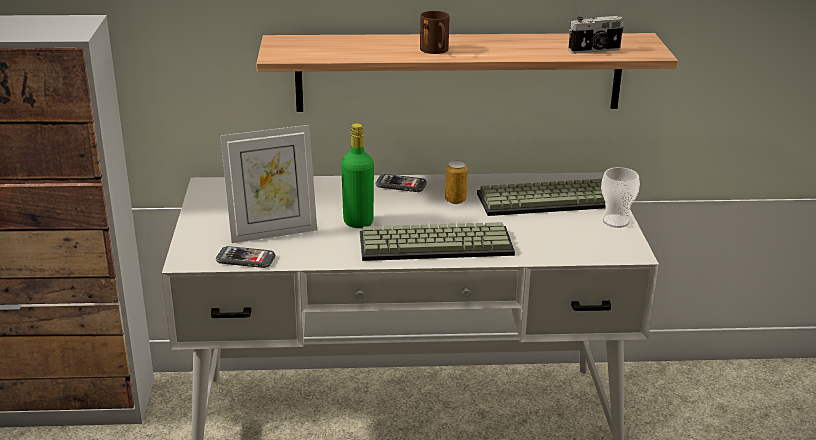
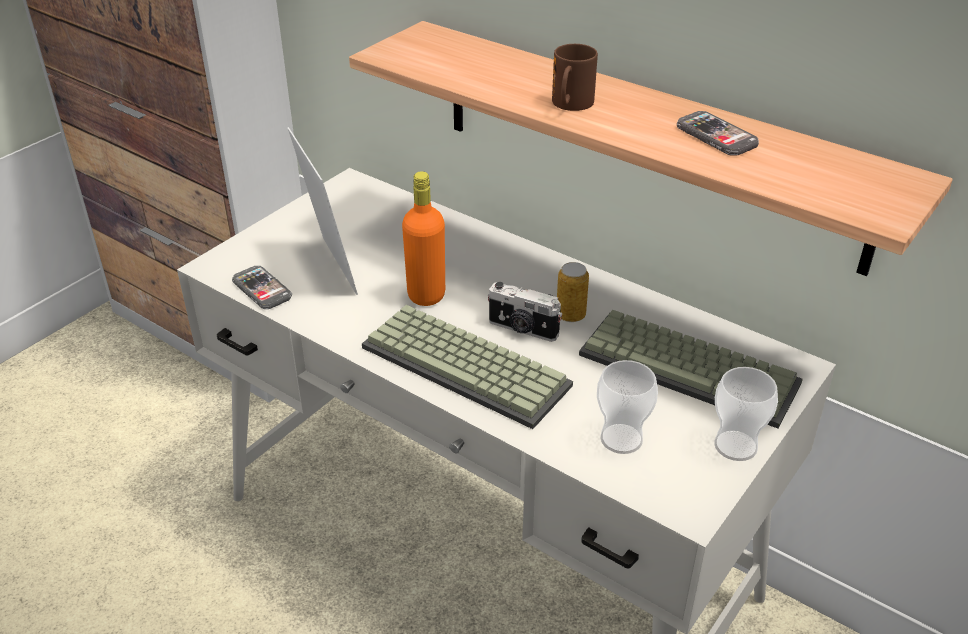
camera: 40 degrees right, 10 degrees up
(273, 232) = (329, 268): picture frame -> picture frame turned 135 degrees counterclockwise
(358, 222) = (426, 295): green bottle -> orange bottle
(401, 185) = (538, 266): phone -> phone (716, 136)
(562, 241) = (621, 439): none -> cup
(595, 50) = (793, 178): camera -> camera (522, 329)

